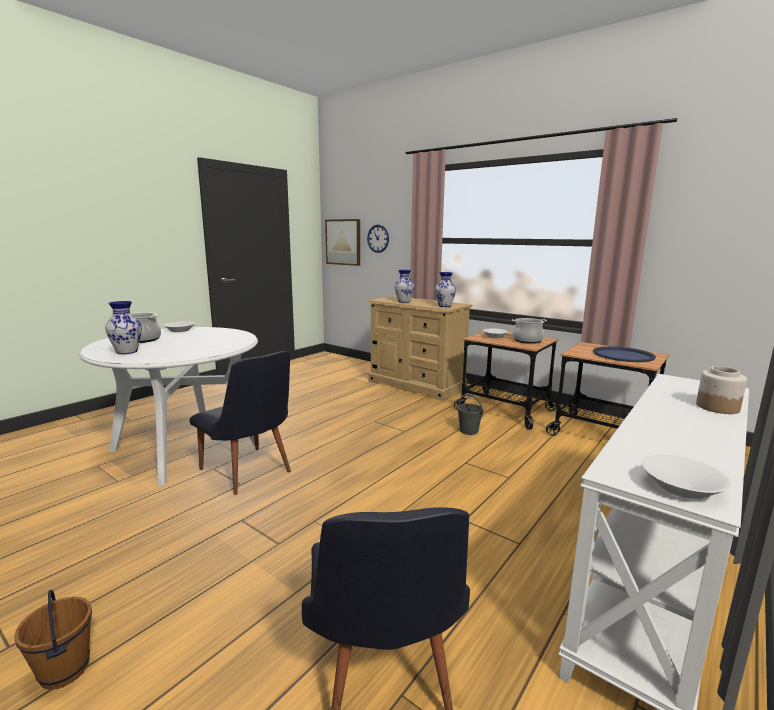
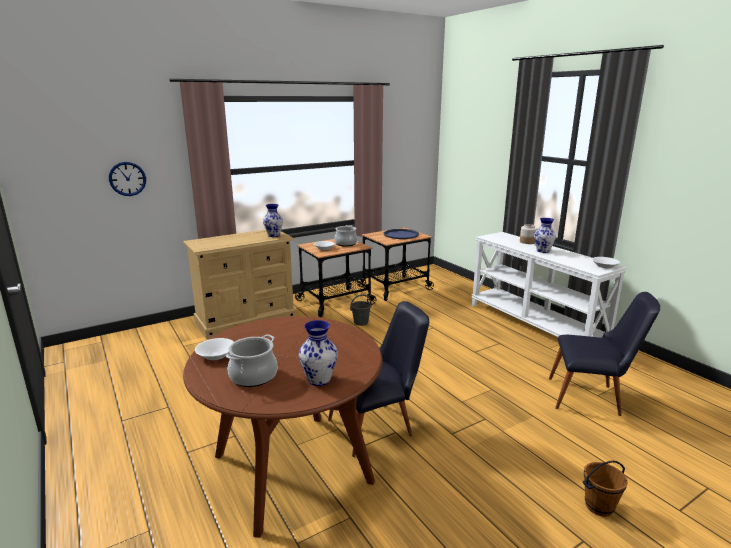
camera: 70 degrees left, 5 degrees up
(186, 447) = (292, 468): white dining table -> brown dining table
(343, 242) = (60, 189): picture -> none
(403, 302) = (230, 243): vase -> vase (543, 251)

